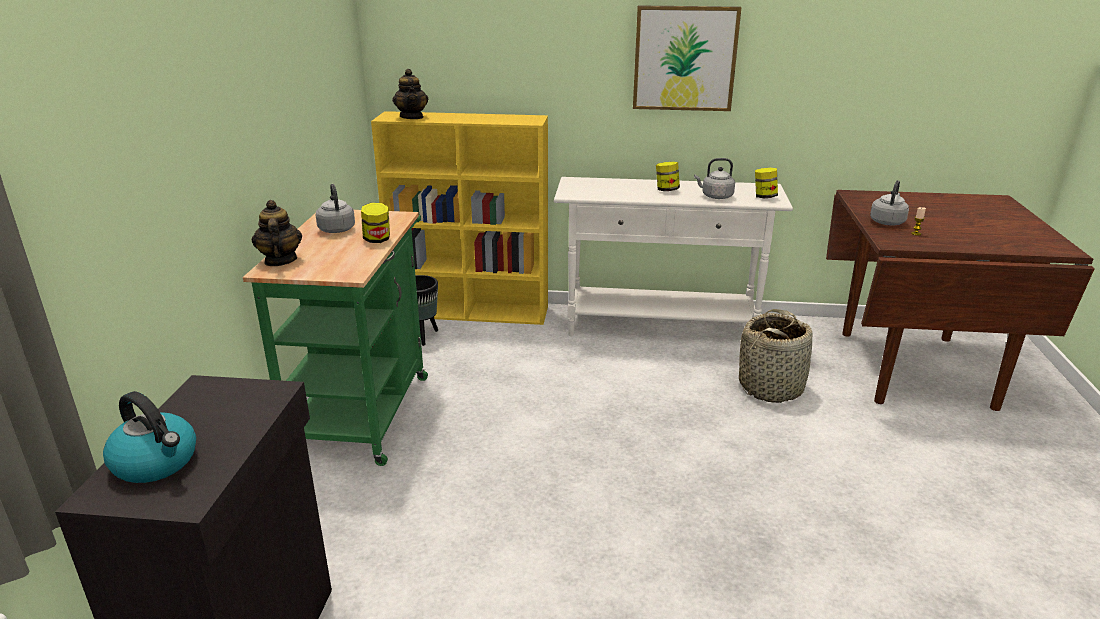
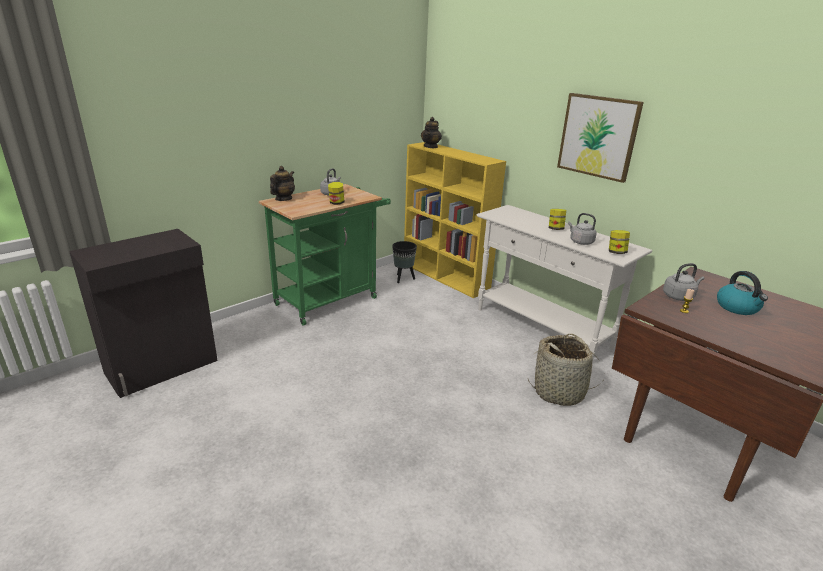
camera: 40 degrees right, 0 degrees up
(156, 462) = (113, 250): kettle -> kettle (737, 308)

